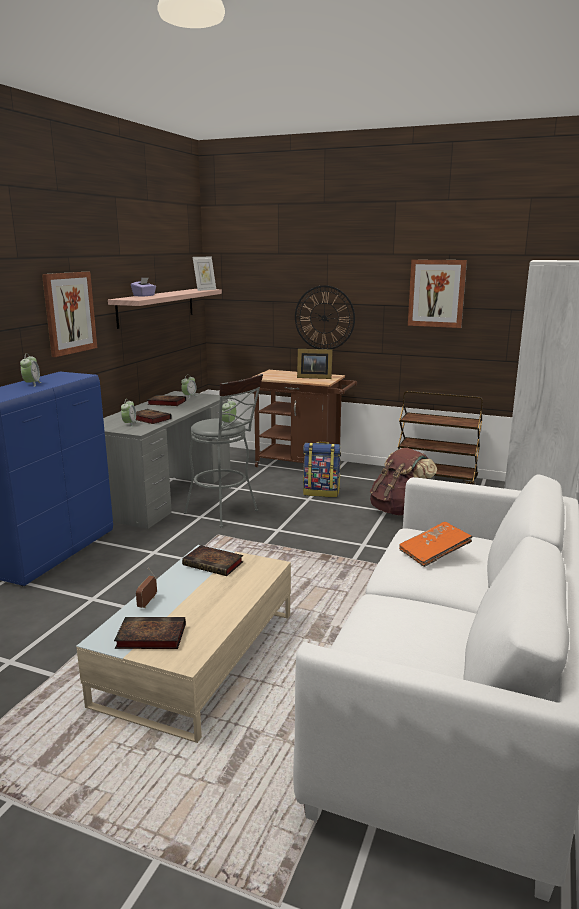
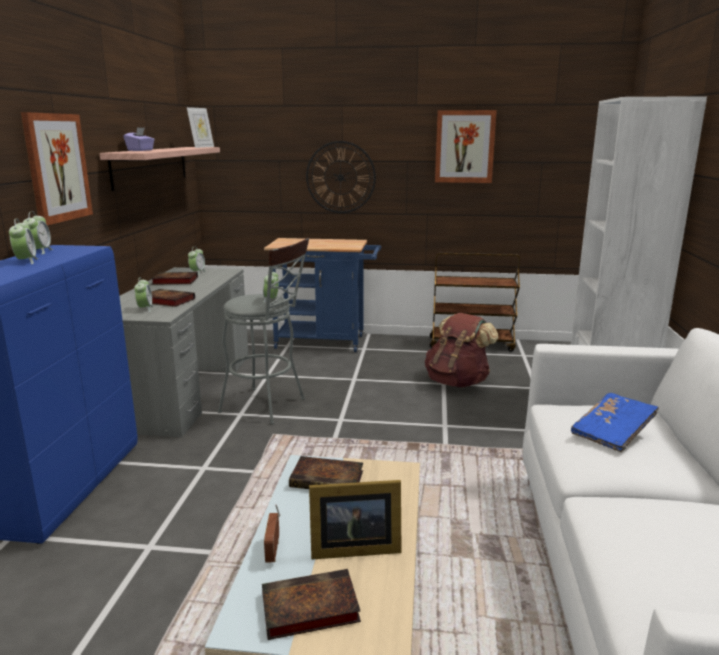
camera: 15 degrees left, 0 degrees up
(47, 376) = (40, 251): none -> alarm clock
(303, 465) = (326, 342): brown cart -> blue cart
(313, 377) = (335, 243): picture frame -> picture frame (352, 548)
(321, 492) = (364, 370): backpack -> none
(434, 553) = (612, 433): orange book -> blue book

